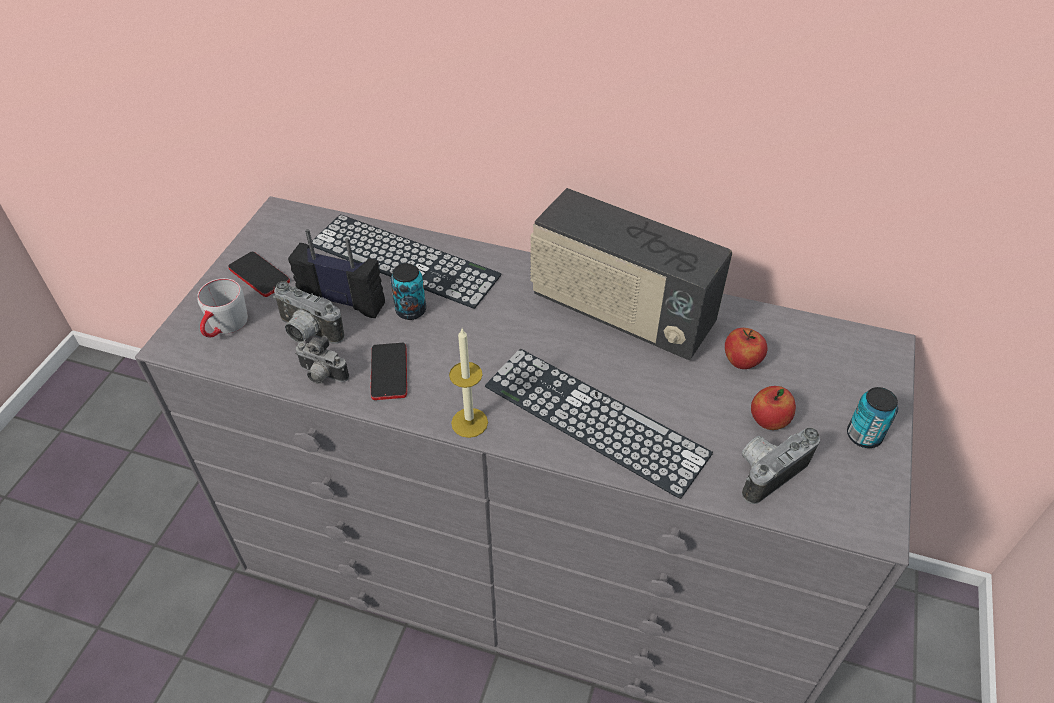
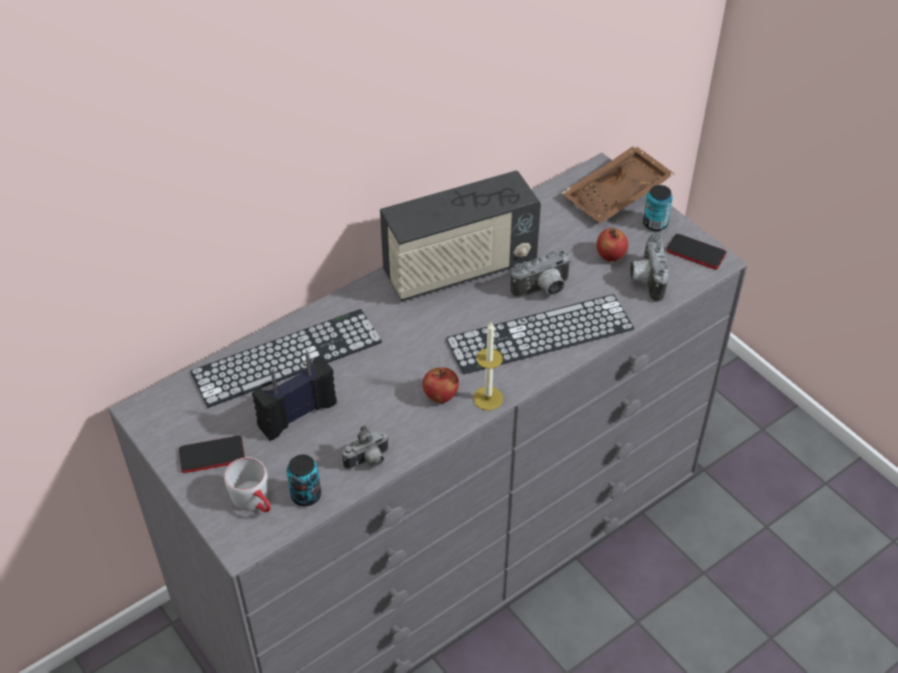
camera: 55 degrees left, 0 degrees up
(306, 333) = (313, 452): camera -> camera (543, 291)
(389, 372) = (400, 420): phone -> phone (696, 252)
(411, 310) = (348, 379): can -> can (306, 495)
(741, 362) = (555, 238): apple -> apple (440, 396)
(865, 381) = (617, 196): none -> brown tray

